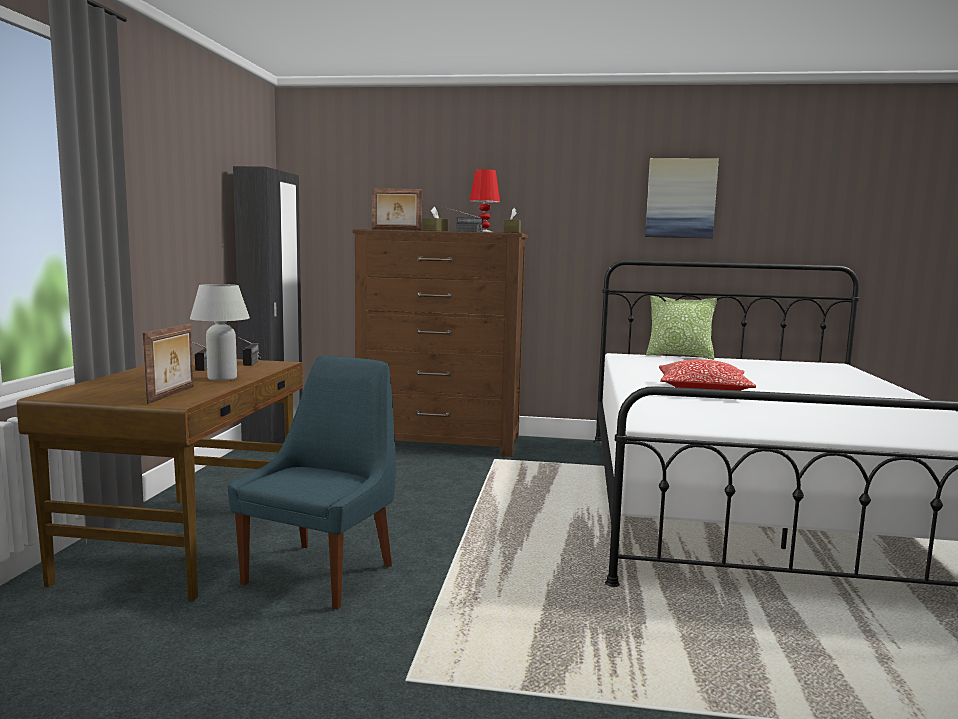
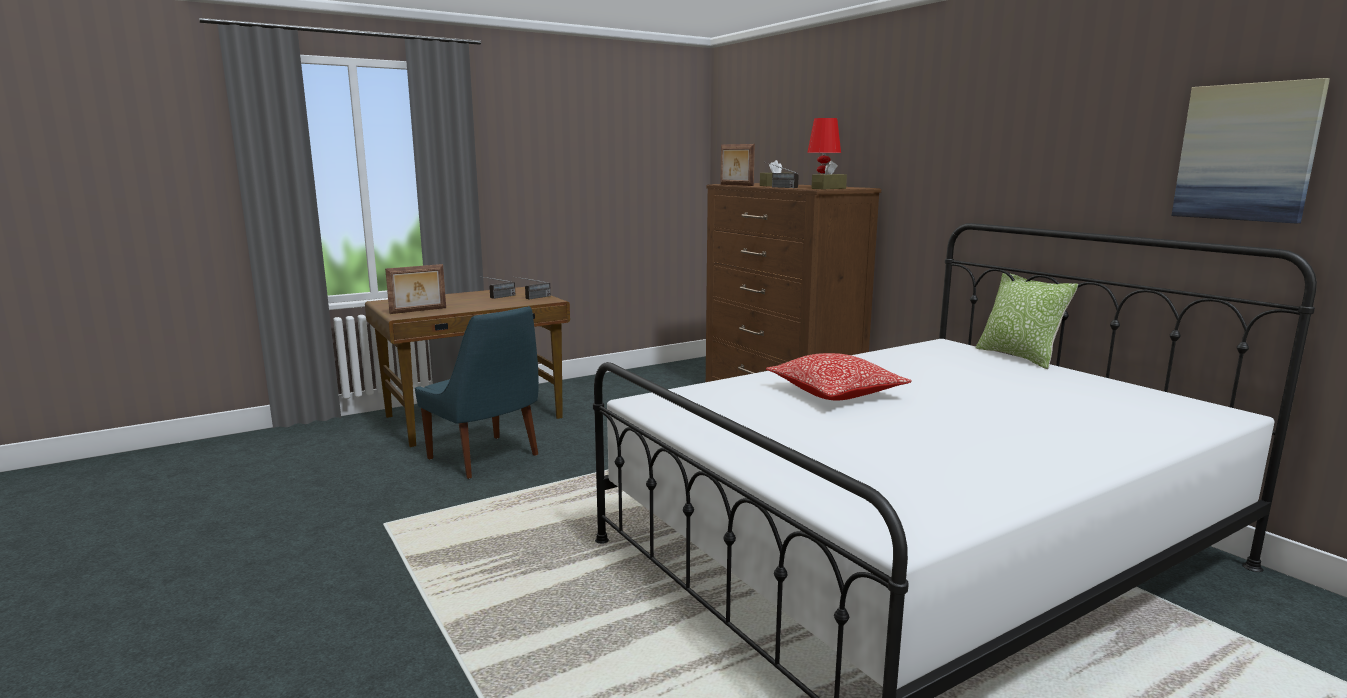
camera: 50 degrees right, 5 degrees up
(222, 378) = (478, 305): white table lamp -> none
(274, 440) = (666, 368): black wardrobe -> none
(323, 572) = (486, 458): blue chair -> blue chair turned 60 degrees clockwise
(680, 198) = (1047, 140): picture -> picture (1246, 152)

